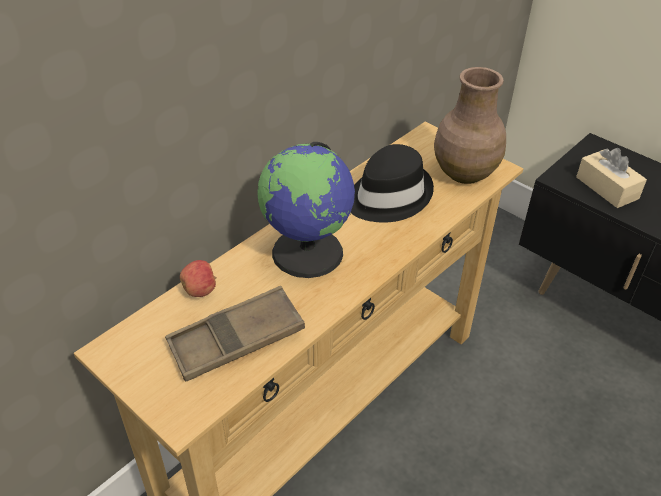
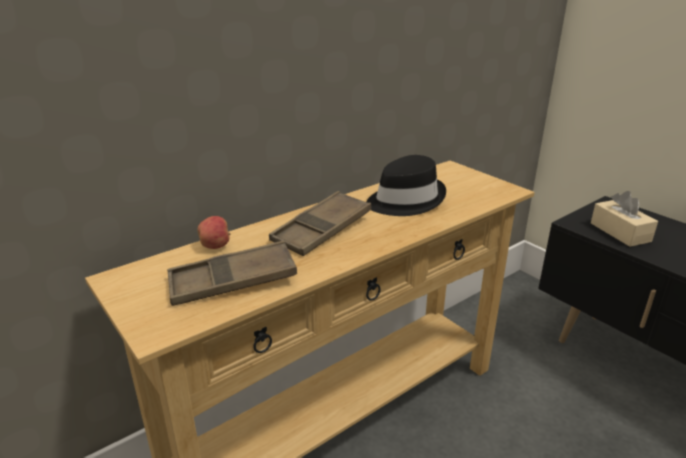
camera: 10 degrees right, 15 degrees down
(309, 252) = (322, 230): globe -> brown tray
(463, 173) = (478, 191): brown vase -> none

